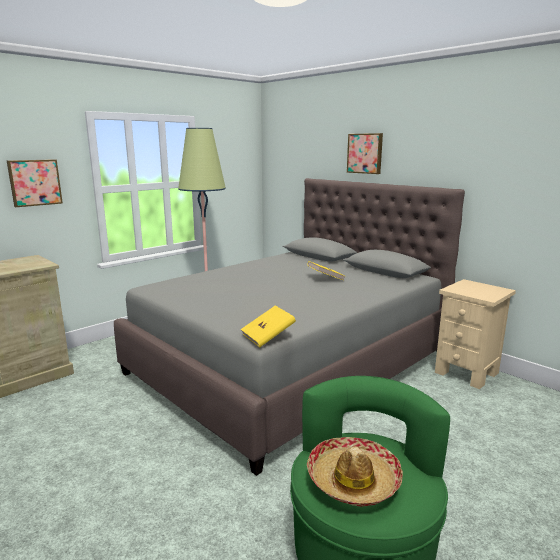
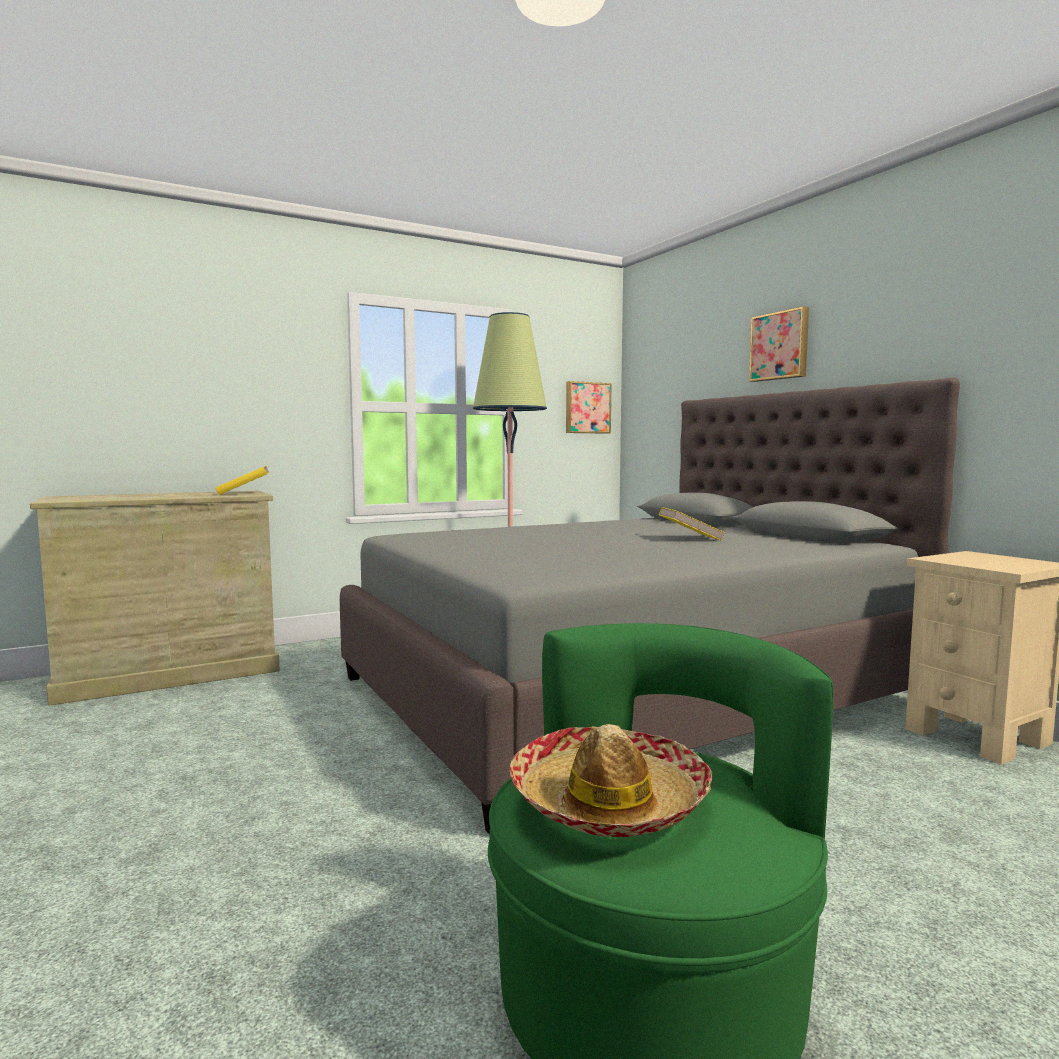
camera: 15 degrees right, 10 degrees down
(34, 182) = (266, 386): picture -> picture (587, 408)
(268, 337) = (535, 580): yellow book -> yellow book (244, 493)

